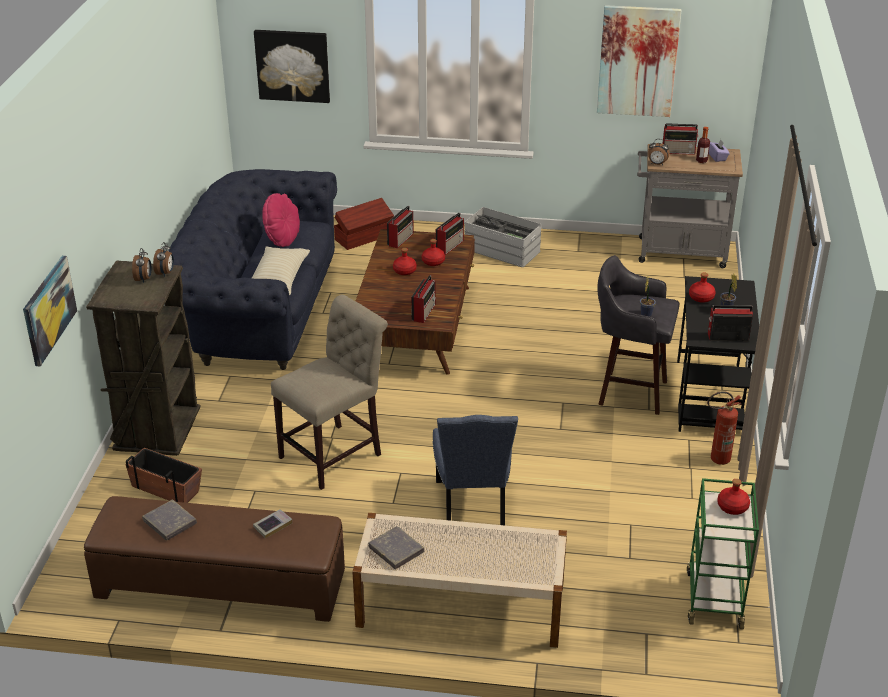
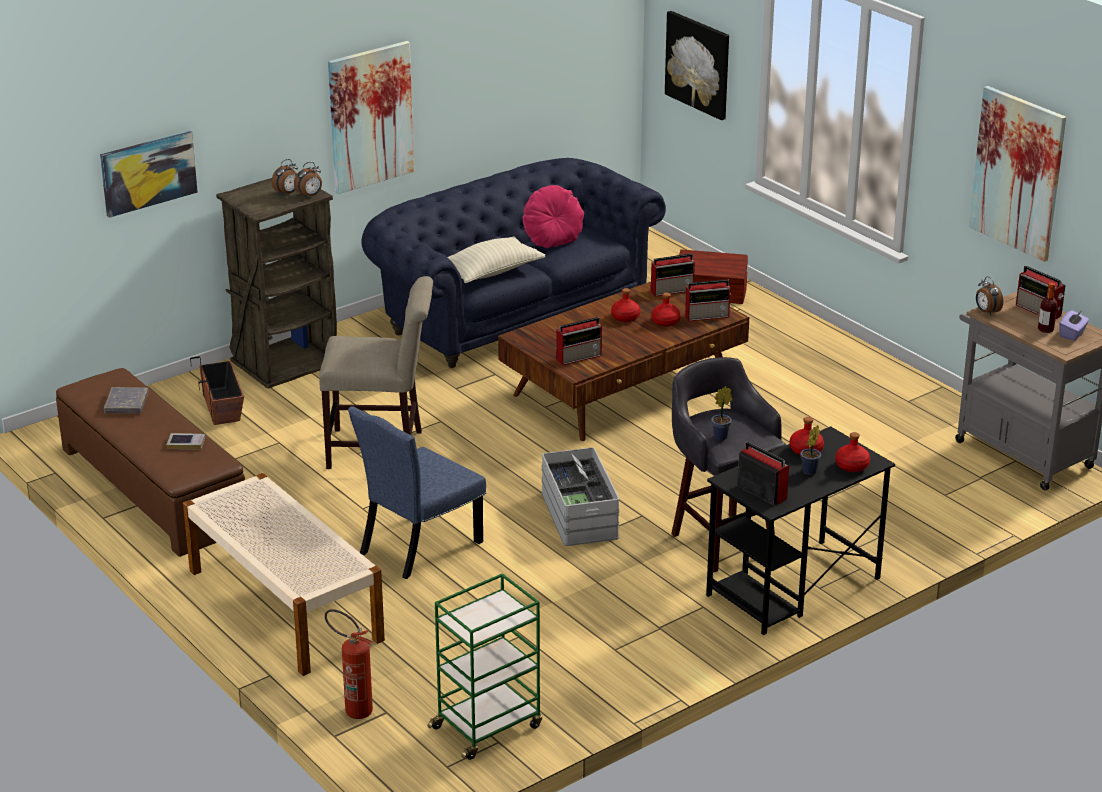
camera: 45 degrees right, 5 degrees down
(136, 190) = (370, 117): none -> picture
(396, 550) = (235, 507): grey book -> none
(501, 250) = (827, 364): grey storage box -> grey storage box (578, 515)
(715, 460) = (697, 635): fire extinguisher -> fire extinguisher (352, 709)
(732, 507) = (503, 614): red bottle -> red bottle (852, 466)

